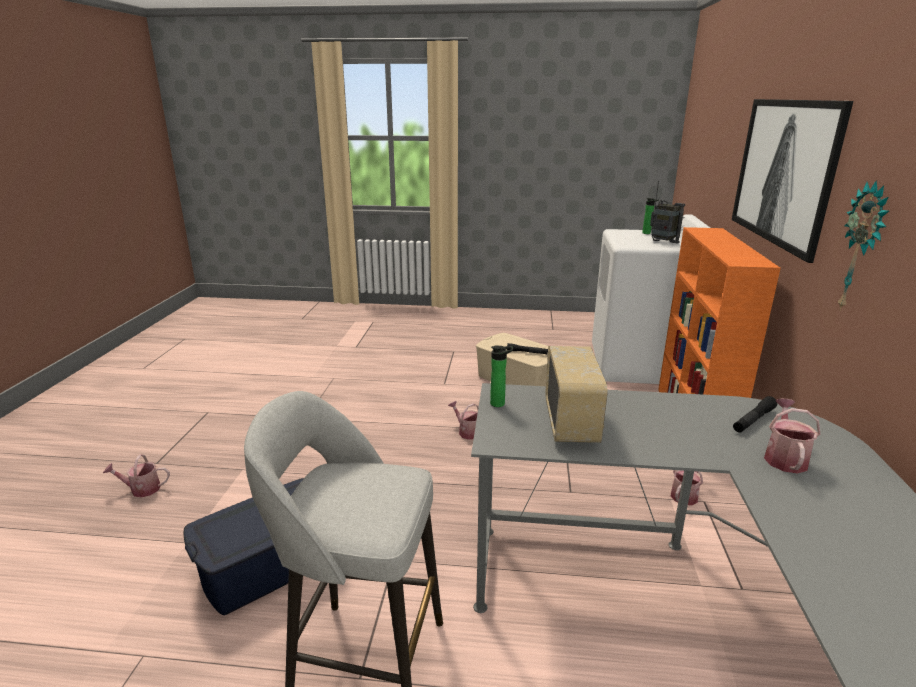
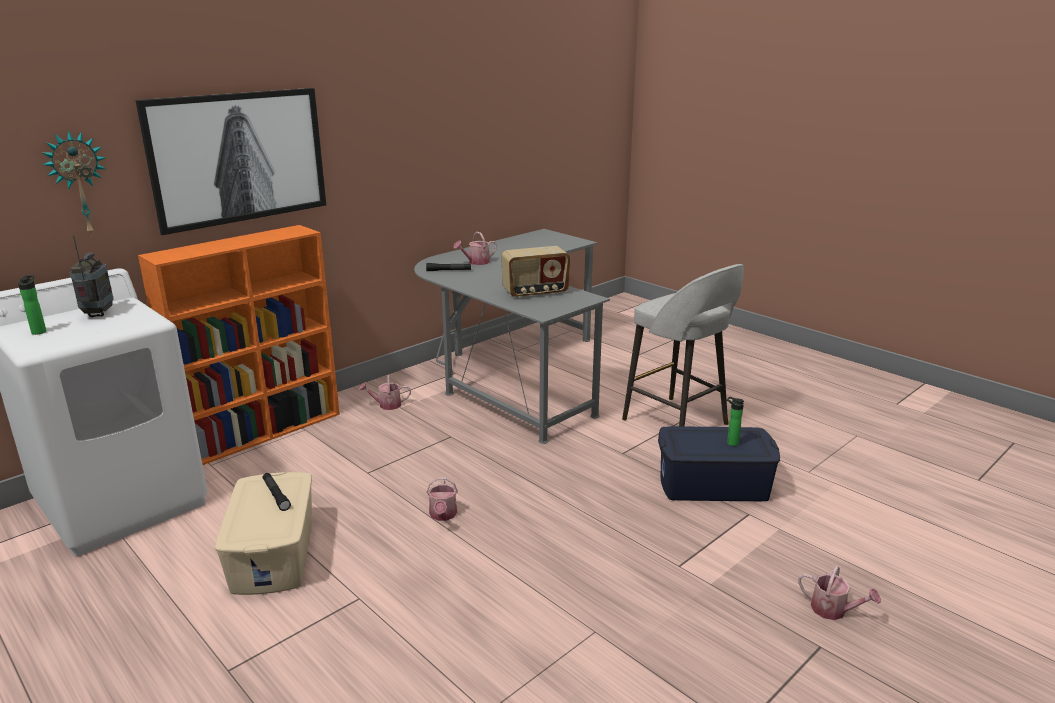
camera: 140 degrees left, 0 degrees up
(500, 403) = (555, 309): bottle -> bottle (731, 442)
(572, 423) = (535, 293): radio -> radio turned 150 degrees counterclockwise
(863, 248) = (371, 172): wall clock -> wall clock (78, 184)

